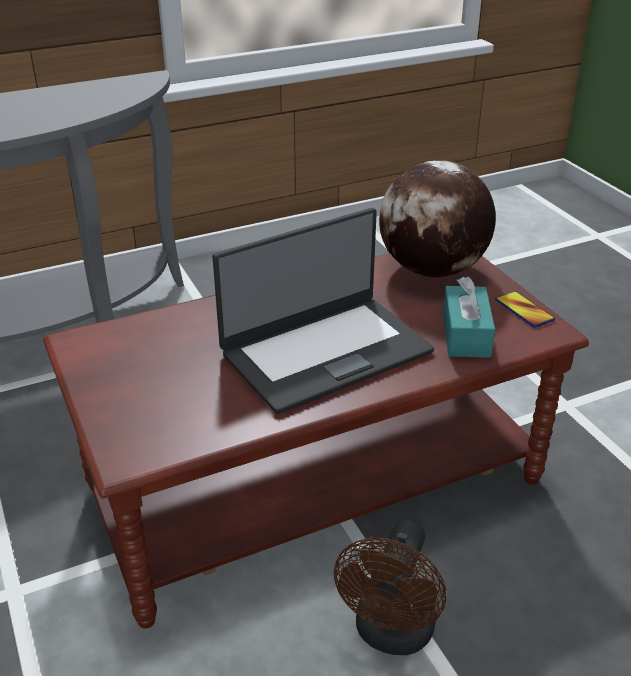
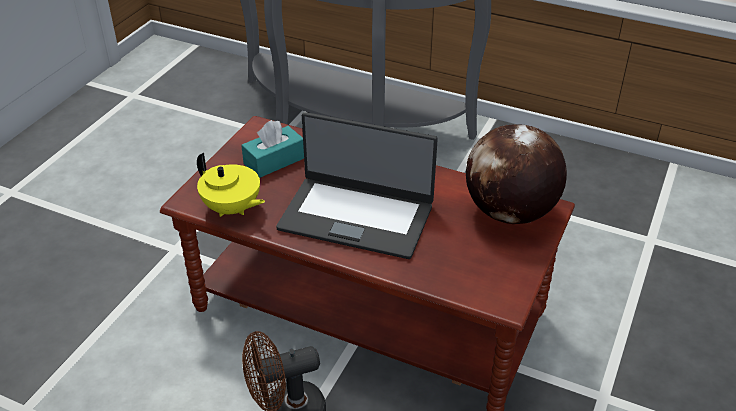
camera: 50 degrees right, 5 degrees up
(192, 430) = (232, 209): none -> yellow teapot
(466, 334) = (449, 264): turquoise tissue box -> turquoise tissue box (274, 161)
(524, 310) = (516, 278): phone -> none

